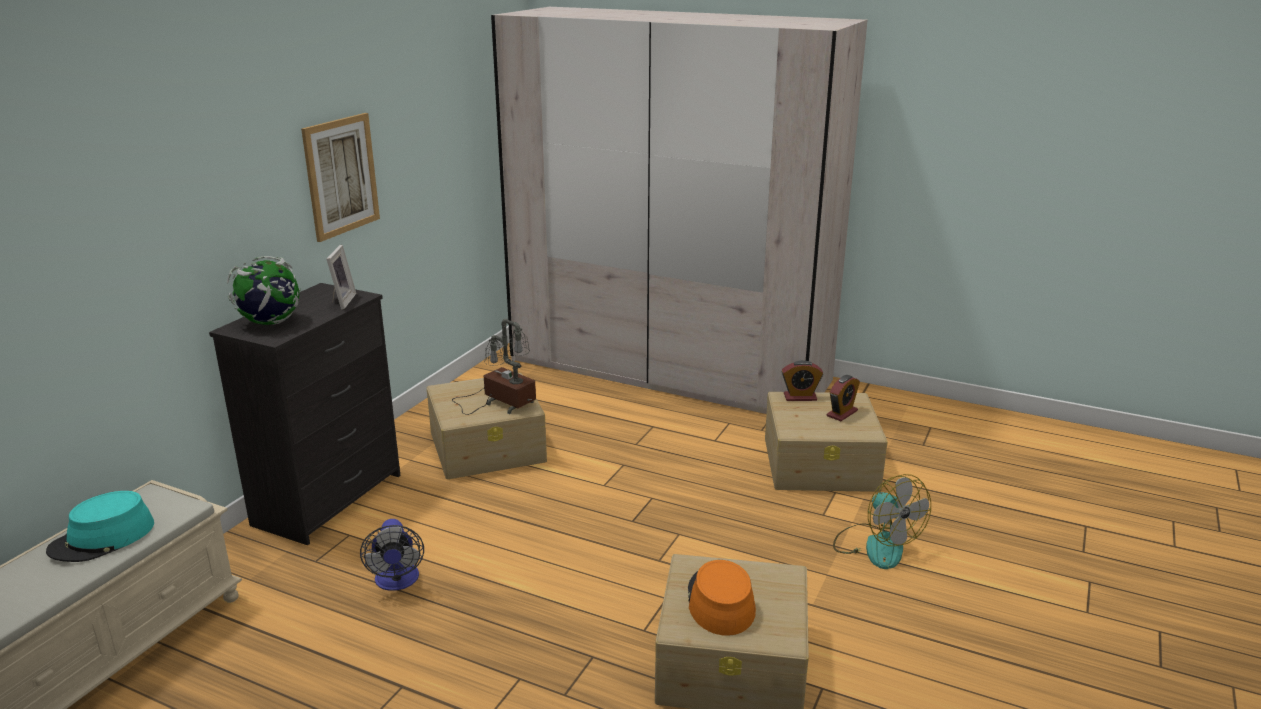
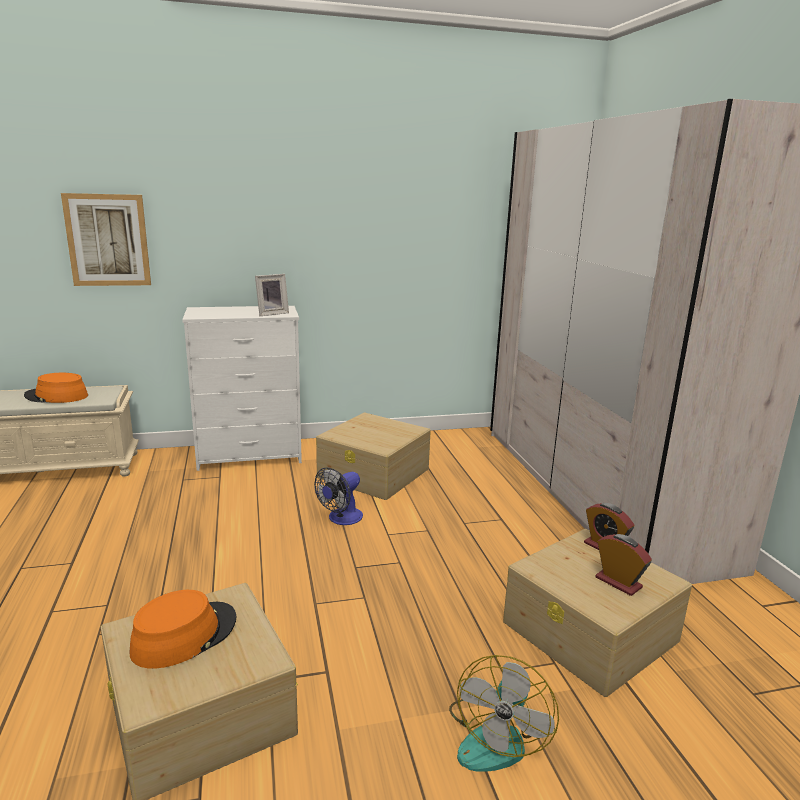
camera: 50 degrees right, 5 degrees down
(102, 538) = (56, 396): turquoise hat -> orange hat
(270, 322) = (216, 311): globe -> none
(330, 499) = (250, 456): black dresser -> white dresser
(341, 176) = (335, 235): picture -> picture (108, 240)
(397, 582) = (184, 512): fan -> fan (341, 519)
(501, 403) = (377, 438): table lamp -> none
(842, 413) = (618, 582): alarm clock -> alarm clock turned 135 degrees counterclockwise

